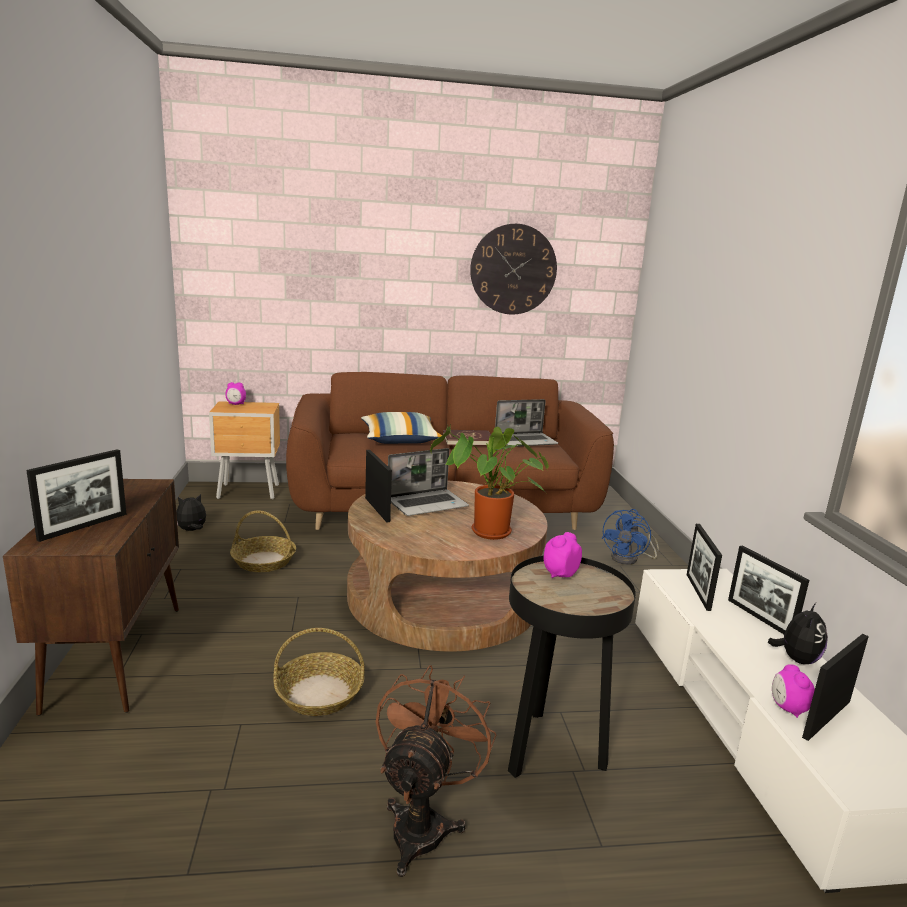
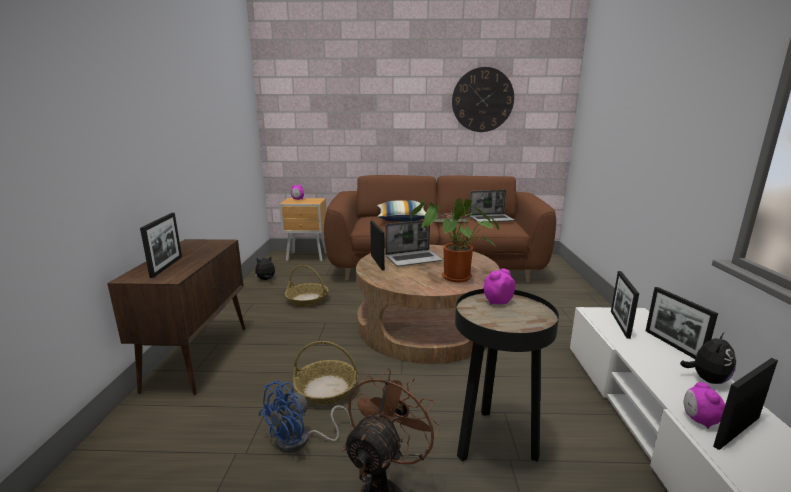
camera: 10 degrees right, 0 degrees up
(83, 526) = (166, 266): picture frame -> picture frame turned 45 degrees counterclockwise
(629, 559) = (568, 303): blue fan -> blue fan (300, 440)

